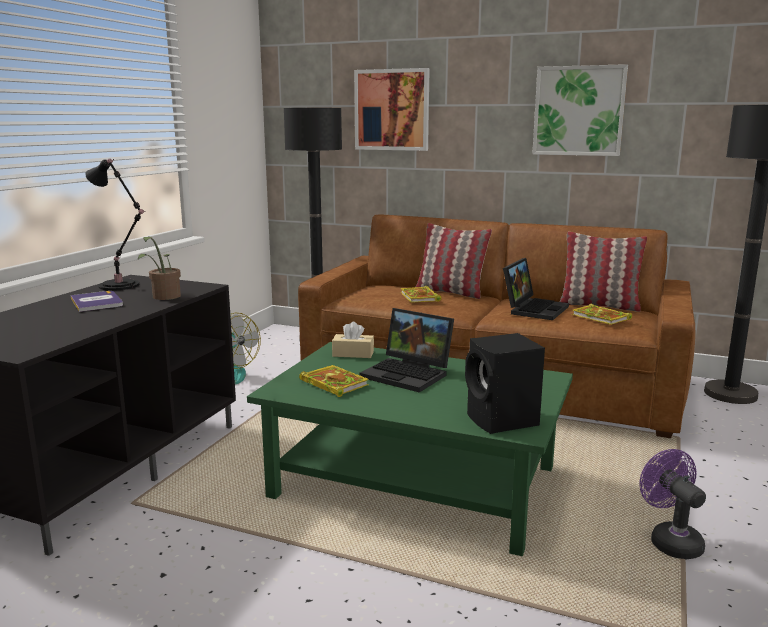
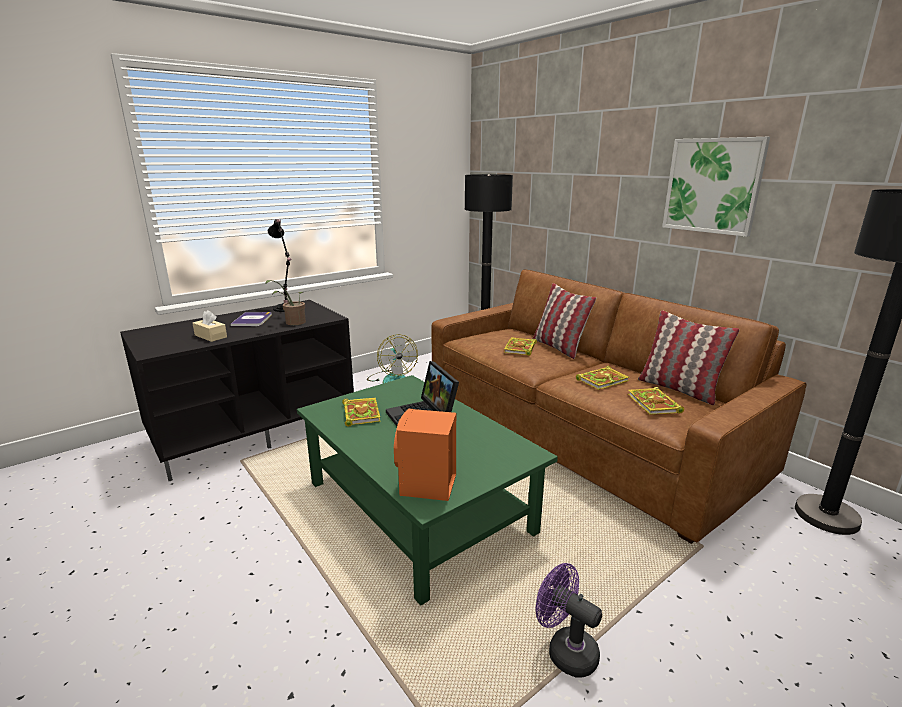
camera: 30 degrees right, 5 degrees up
(353, 354) = (411, 390): beige tissue box -> beige tissue box (210, 336)
(392, 110) = (554, 177): picture -> none
(502, 421) = (427, 486): black speaker -> orange speaker
(534, 309) = (602, 380): laptop -> book
(670, 540) = (565, 650): purple fan -> purple fan turned 60 degrees counterclockwise

